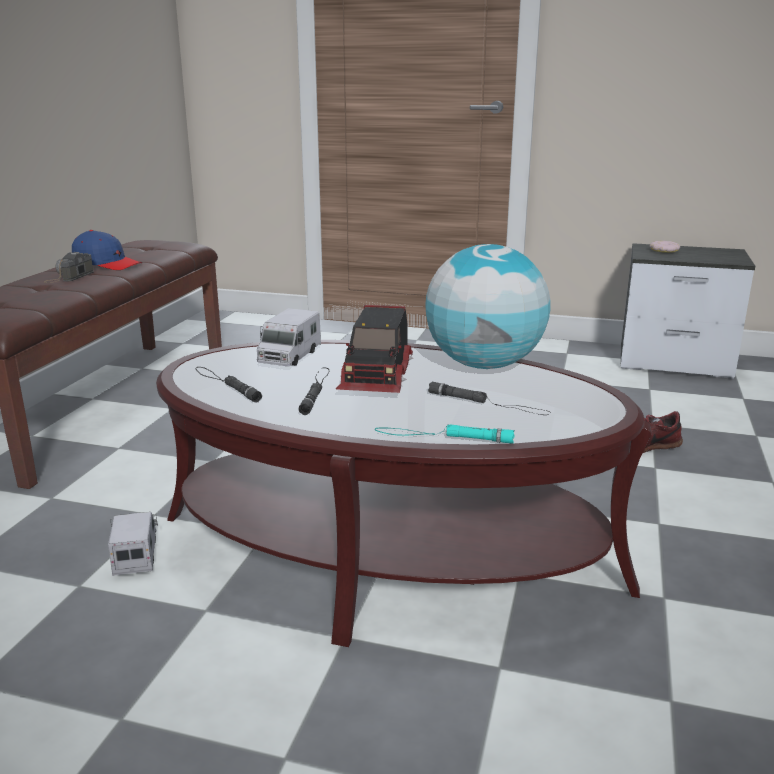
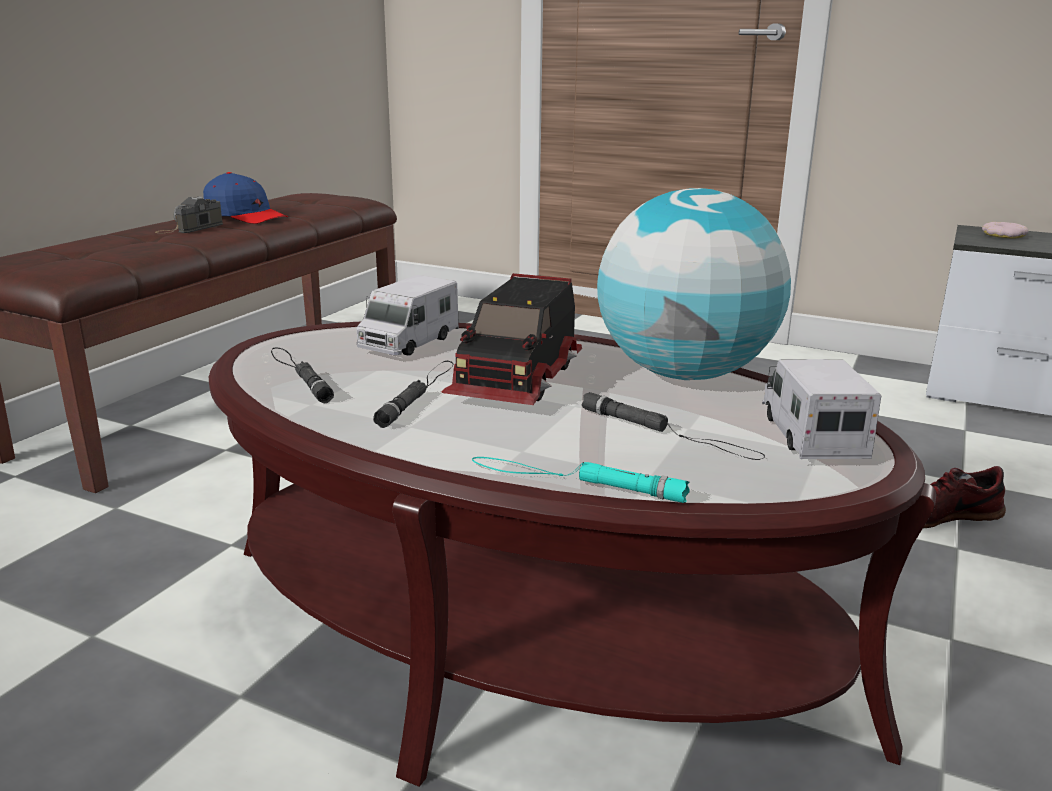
camera: 10 degrees right, 0 degrees up
(136, 555) = (183, 600): toy truck -> toy truck (811, 436)

